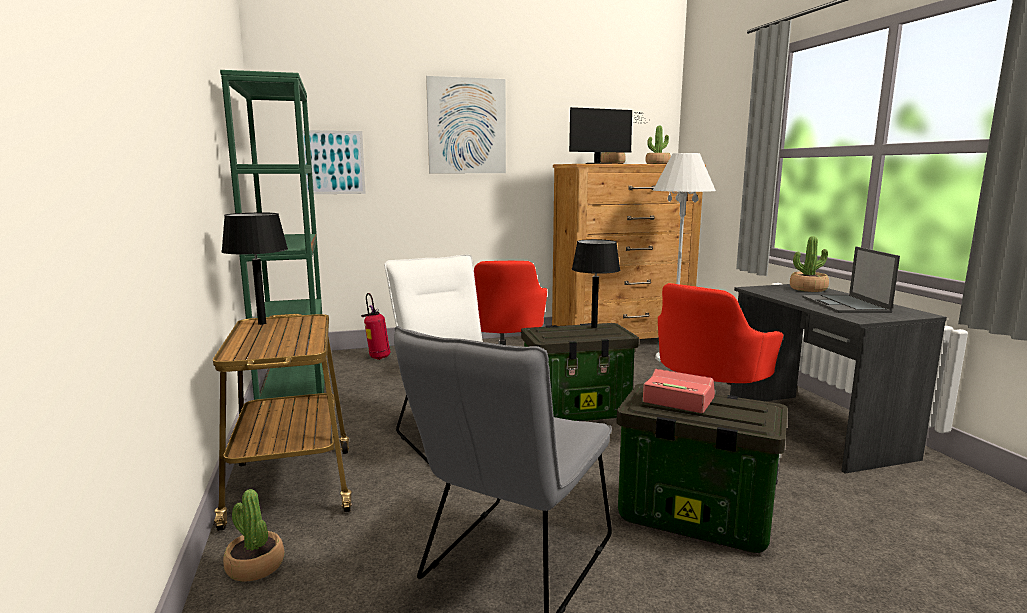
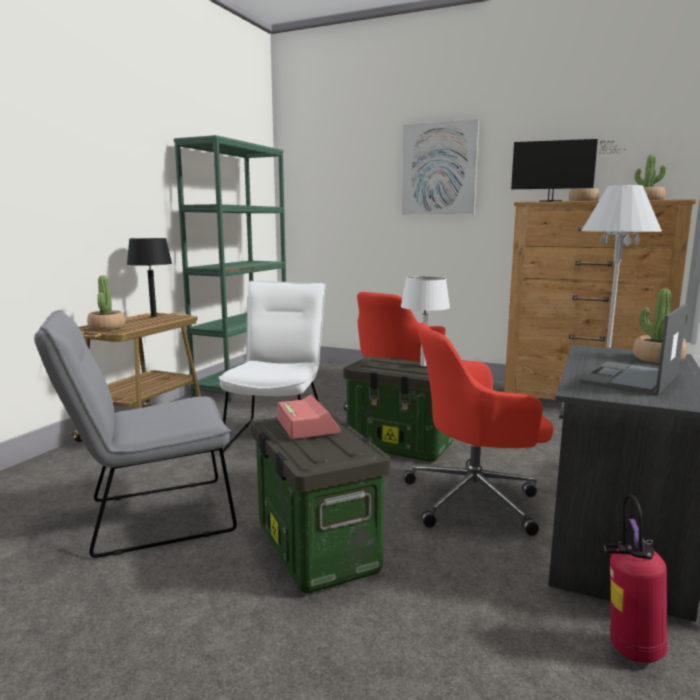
camera: 40 degrees right, 0 degrees up
(255, 566) = (57, 463): potted plant -> potted plant (107, 327)
(332, 162) = (326, 205): picture -> none
(377, 358) = (337, 372): fire extinguisher -> fire extinguisher (630, 649)
(594, 327) = (423, 365): black table lamp -> white table lamp

